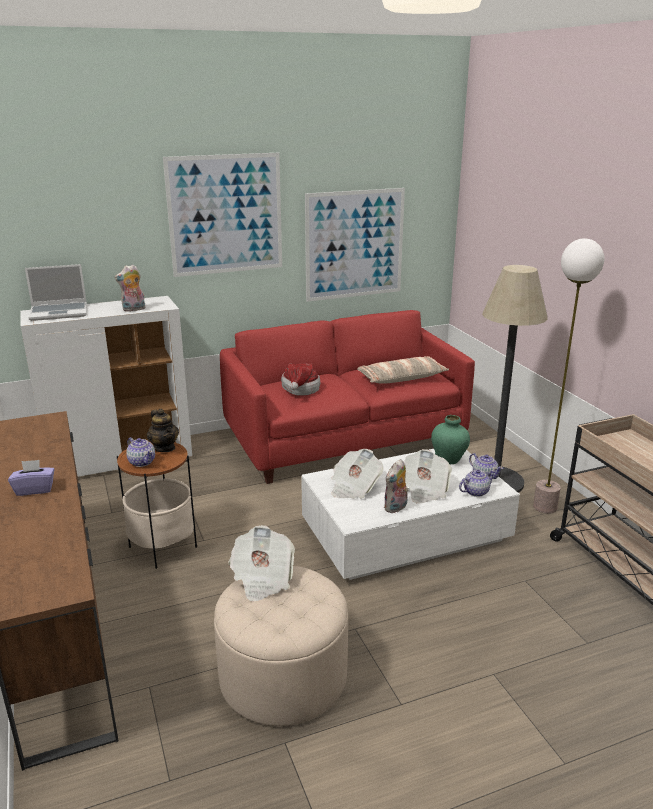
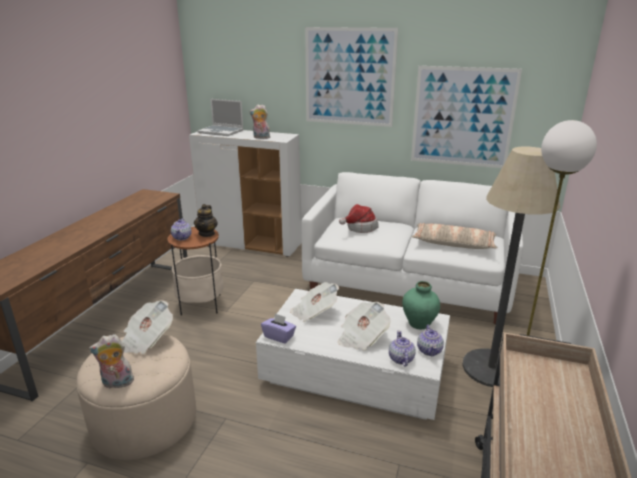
camera: 40 degrees right, 0 degrees up
(35, 489) = (89, 228): purple tissue box -> purple tissue box (279, 336)
(344, 438) = (408, 282): red sofa -> white sofa
(396, 508) = (319, 341): plush toy -> plush toy (117, 383)
(475, 492) = (401, 359): teapot -> teapot turned 105 degrees counterclockwise

